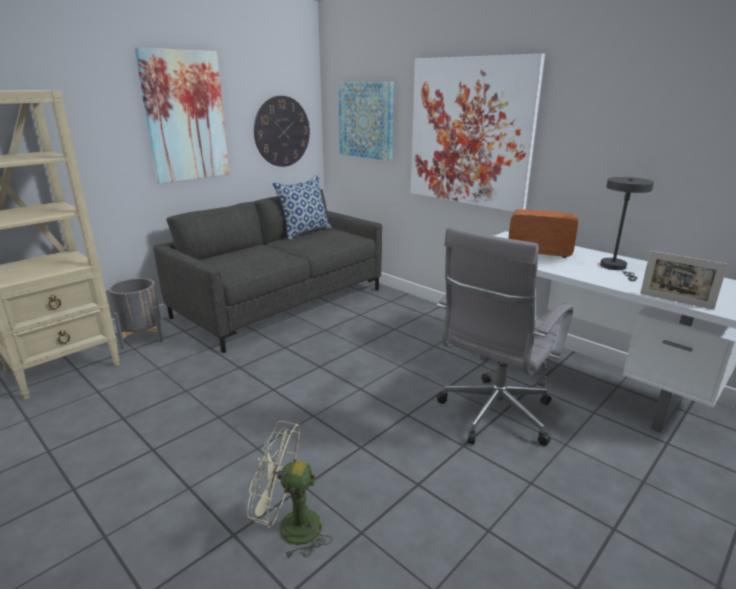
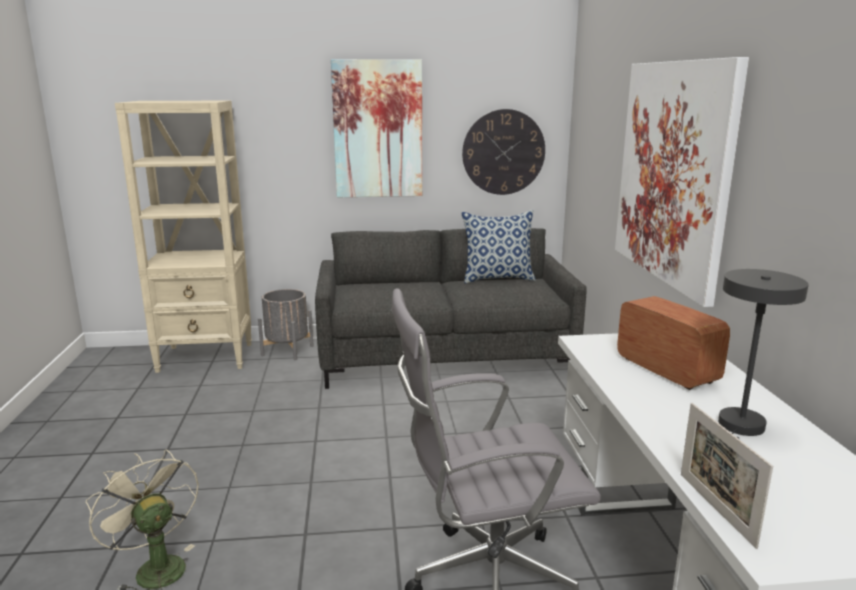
camera: 40 degrees right, 5 degrees down
(366, 120) = (596, 144): picture -> none

